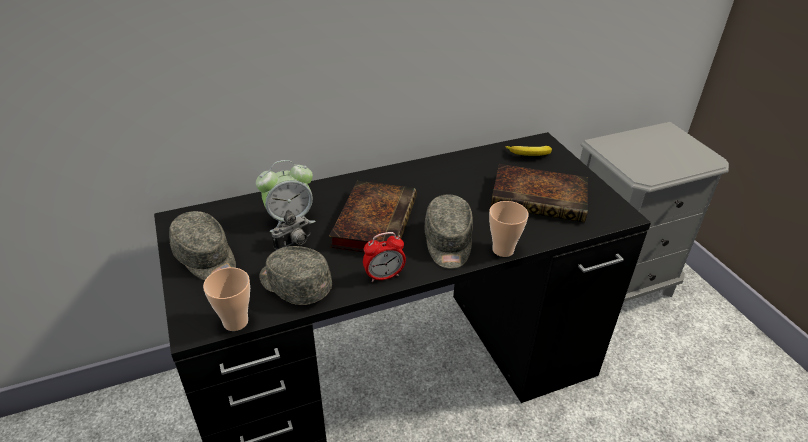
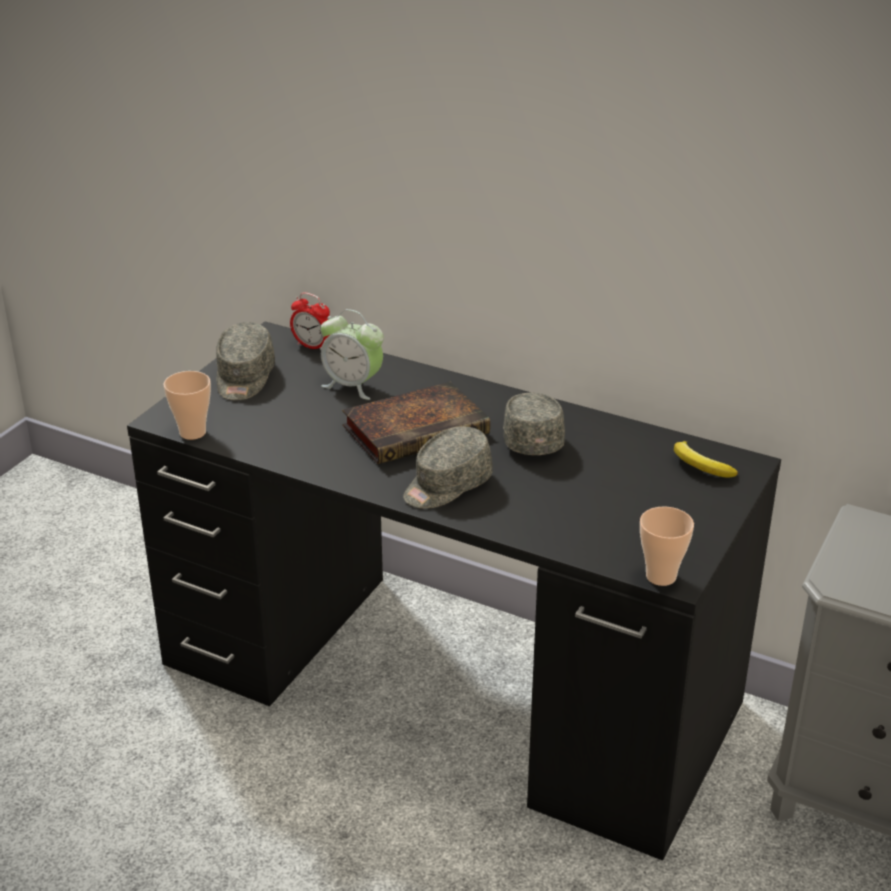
camera: 50 degrees right, 5 degrees down
(294, 243) = (323, 406): camera -> none
(294, 285) = (270, 435): grey cap -> grey cap (531, 437)
(384, 276) = (345, 473): alarm clock -> alarm clock (312, 346)
(503, 250) = (483, 522): cup -> cup (661, 576)
(541, 198) = (619, 509): book -> none

